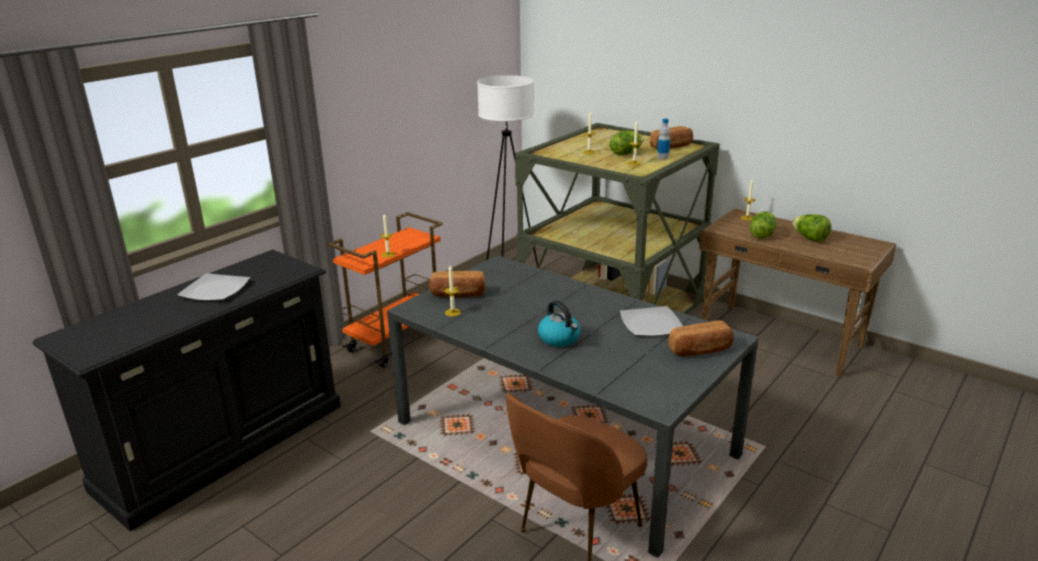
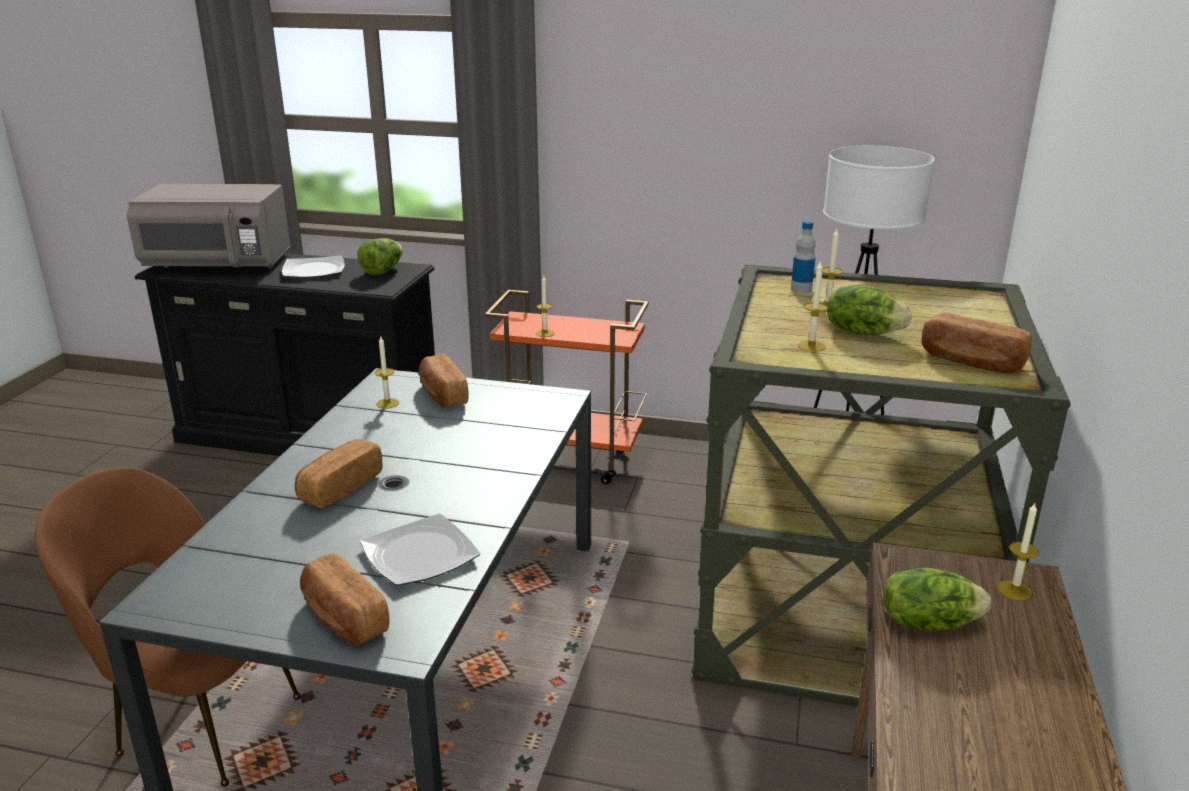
camera: 65 degrees right, 0 degrees up
(125, 329) = (218, 265): none -> grey microwave
(560, 338) = (340, 487): kettle -> bread
(662, 157) = (885, 363): bottle -> bottle (801, 289)
(810, 238) = (993, 701): lettuce -> lettuce (383, 271)

